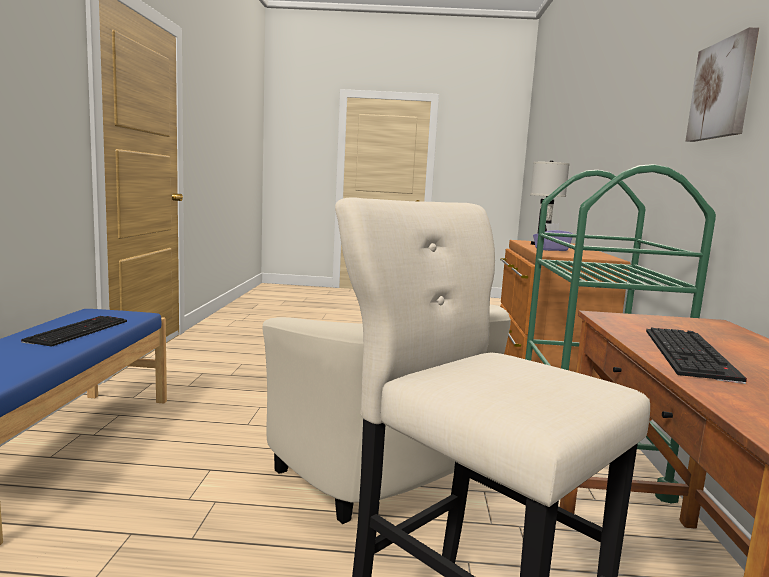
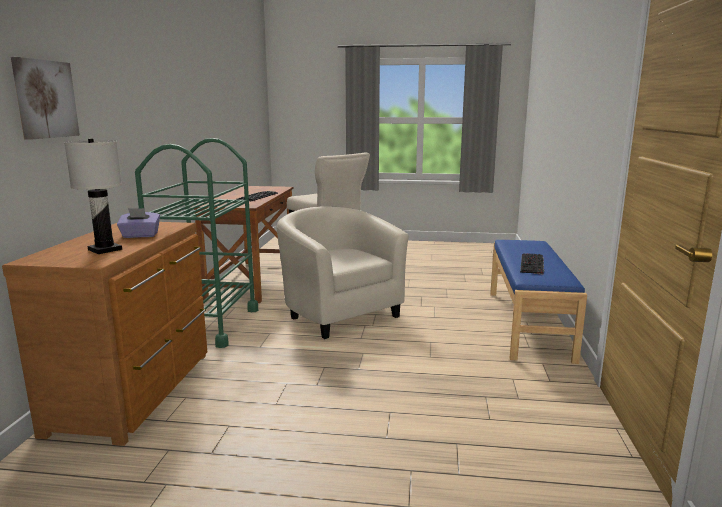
camera: 175 degrees left, 5 degrees up
(723, 90) = (155, 93): picture -> picture (44, 99)

